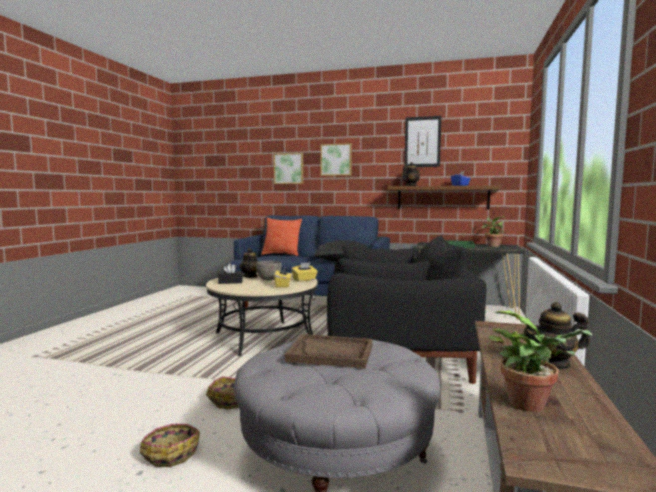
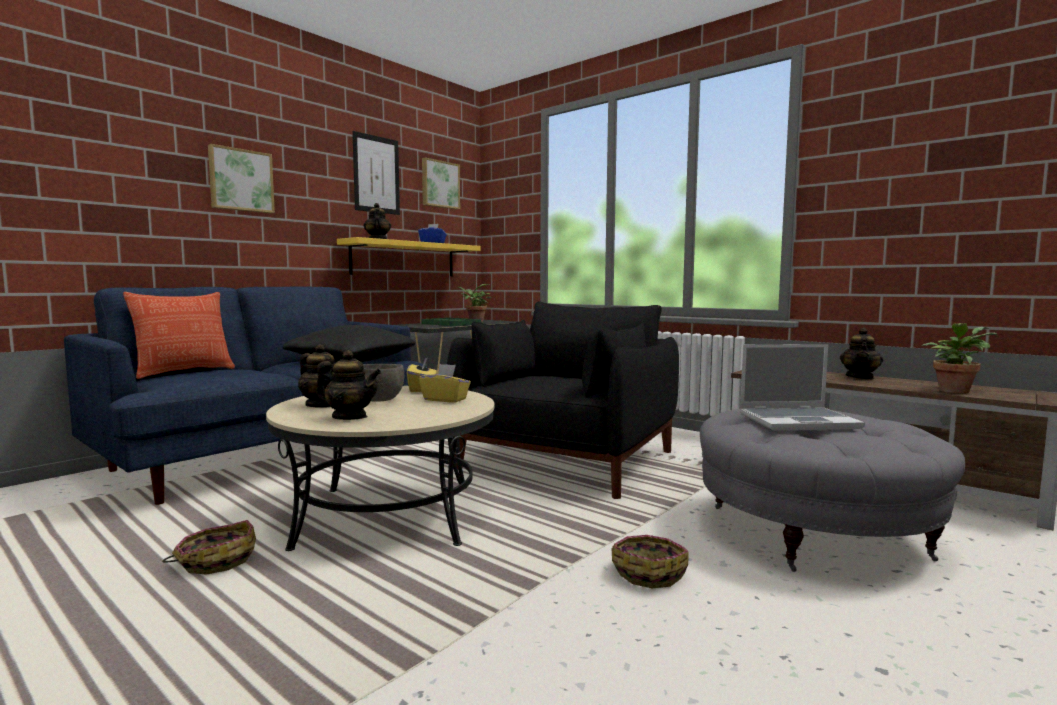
camera: 65 degrees left, 0 degrees up
(171, 453) = (818, 637): basket -> basket (216, 561)
(230, 282) = (349, 417): black tissue box -> teapot
(289, 168) = (128, 183): picture -> picture (439, 184)
(331, 353) = (798, 421): brown tray -> laptop
(442, 197) = (404, 259): brown shelf -> yellow shelf

